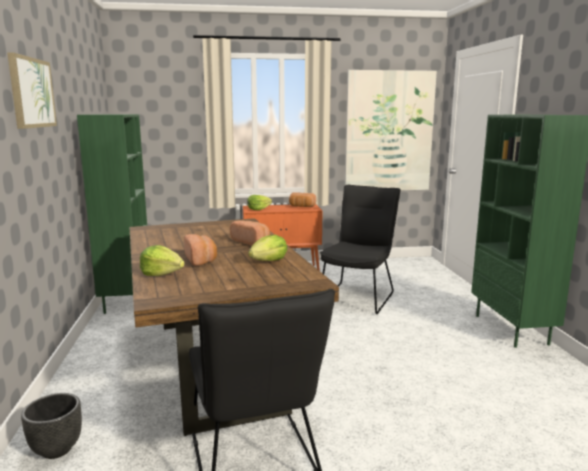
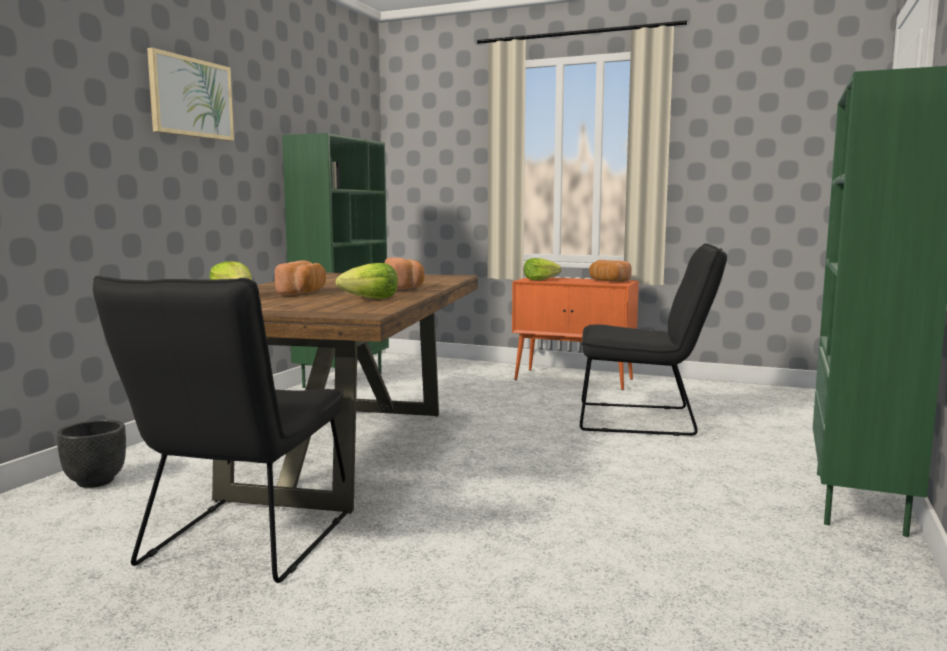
camera: 30 degrees right, 5 degrees down
(359, 296) = (645, 420): black chair -> black chair turned 45 degrees clockwise
(389, 132) = (777, 168): picture -> none

